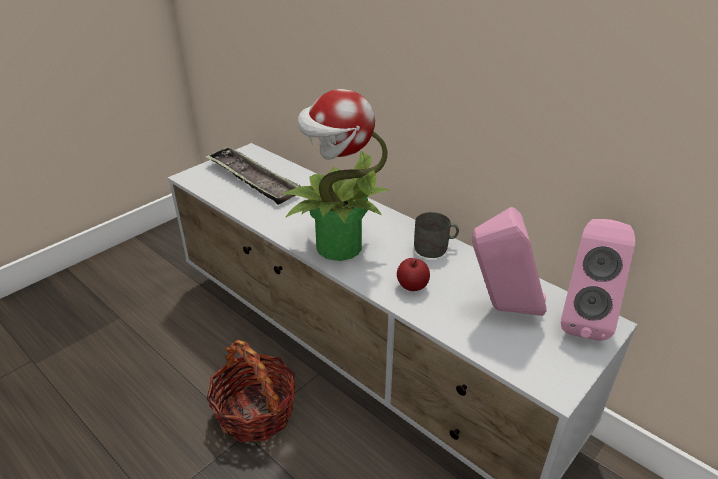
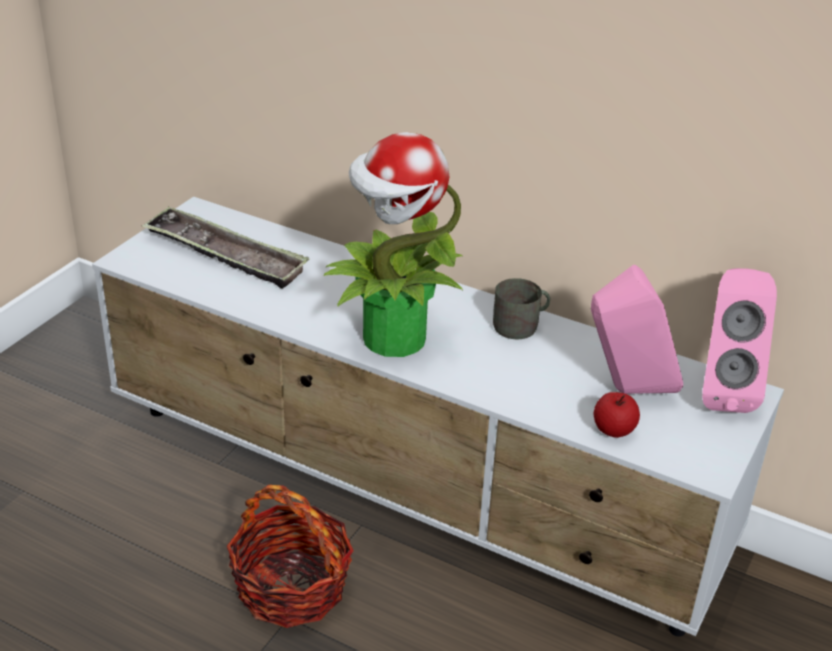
camera: 15 degrees left, 0 degrees up
(412, 286) = (509, 377): apple -> apple (613, 430)

